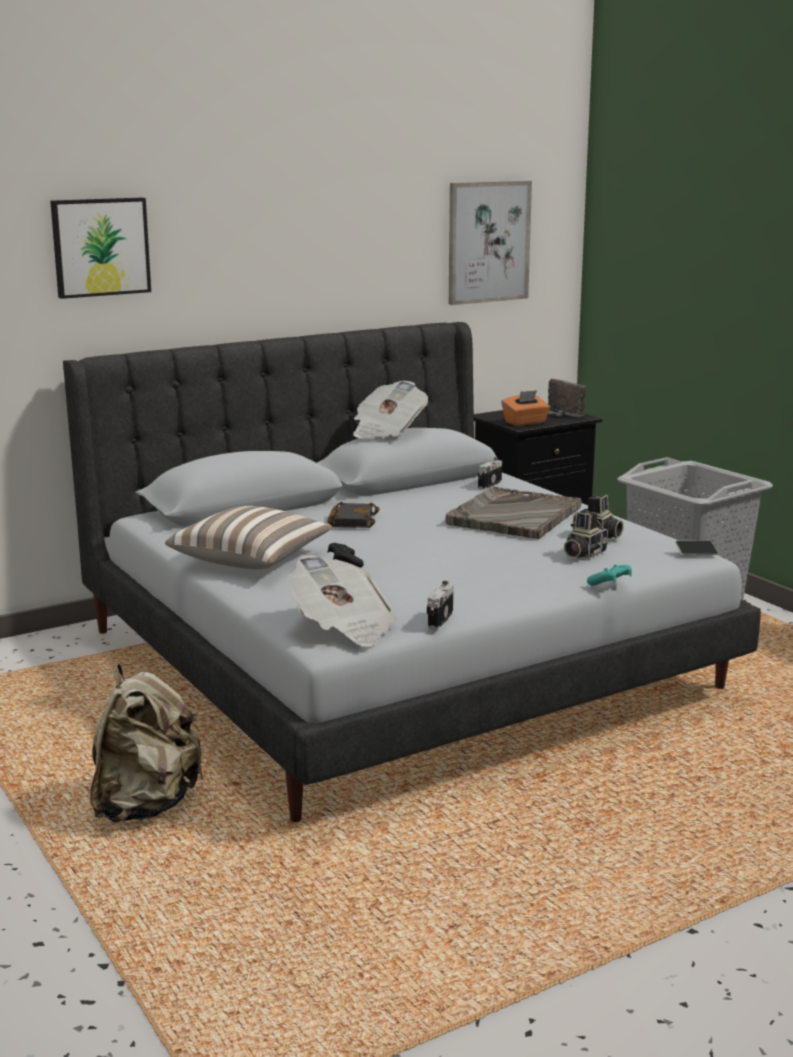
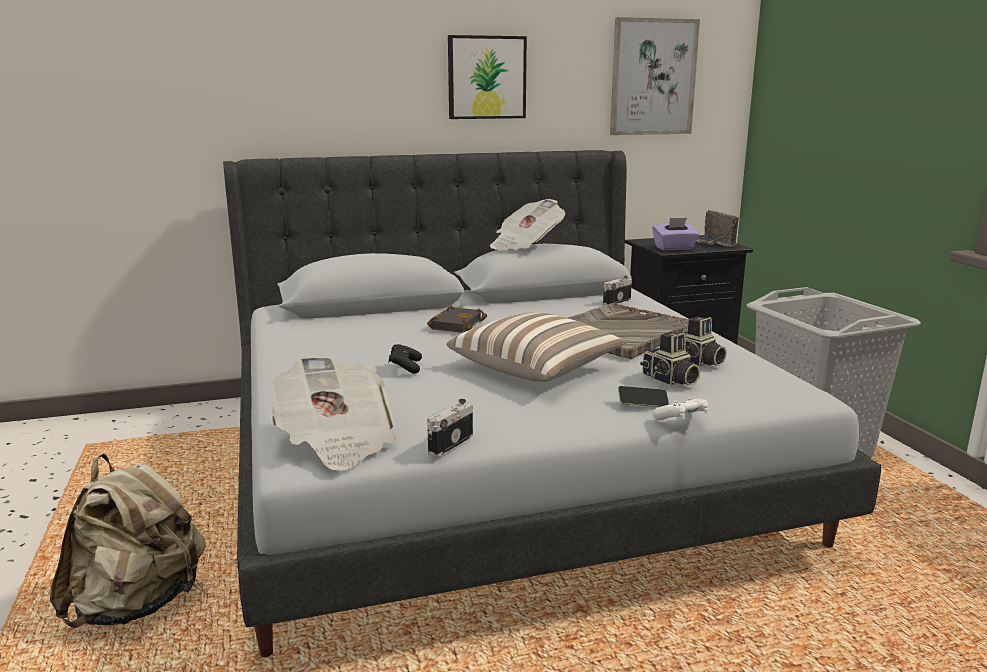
camera: 15 degrees right, 0 degrees up
(100, 247) = (262, 59): picture -> picture (486, 77)
(251, 559) = (325, 354): pillow -> pillow (537, 369)
(525, 422) = (674, 248): orange tissue box -> purple tissue box
(582, 554) = (669, 380): camera -> camera turned 90 degrees counterclockwise
(610, 584) = (682, 420): turquoise game controller -> white game controller
(696, 553) = (805, 392): phone -> phone (642, 403)

